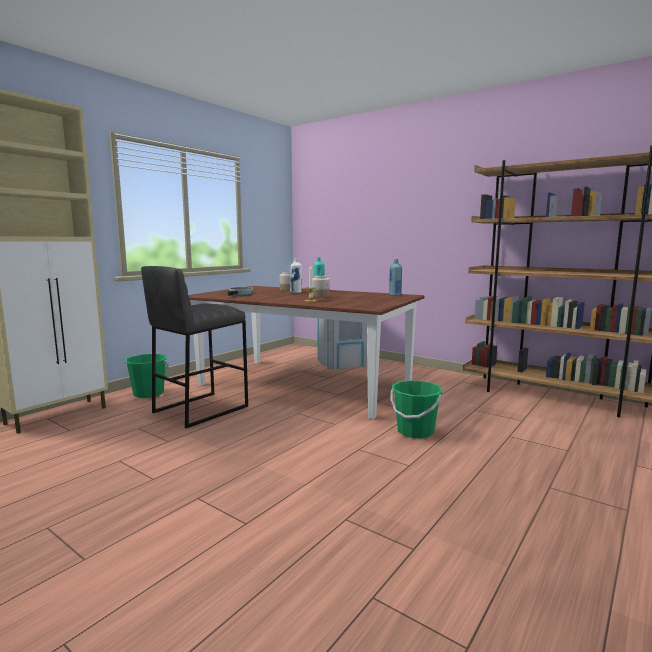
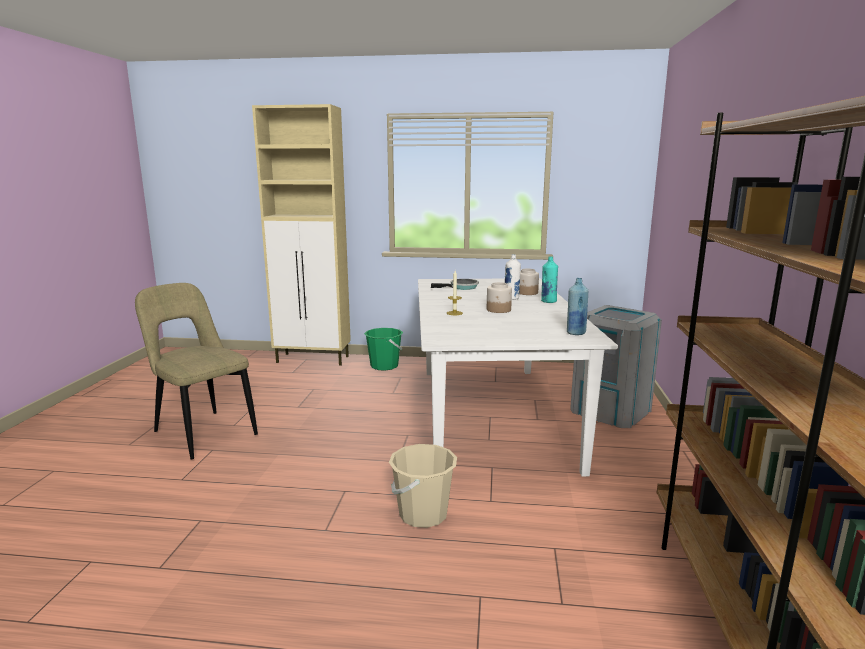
camera: 60 degrees right, 5 degrees up
(140, 499) = (202, 432): none -> beige chair
(199, 409) = (371, 394): grey stool -> none
(304, 385) = (492, 415): brown dining table -> white dining table
(415, 431) = (423, 514): green bucket -> beige bucket

